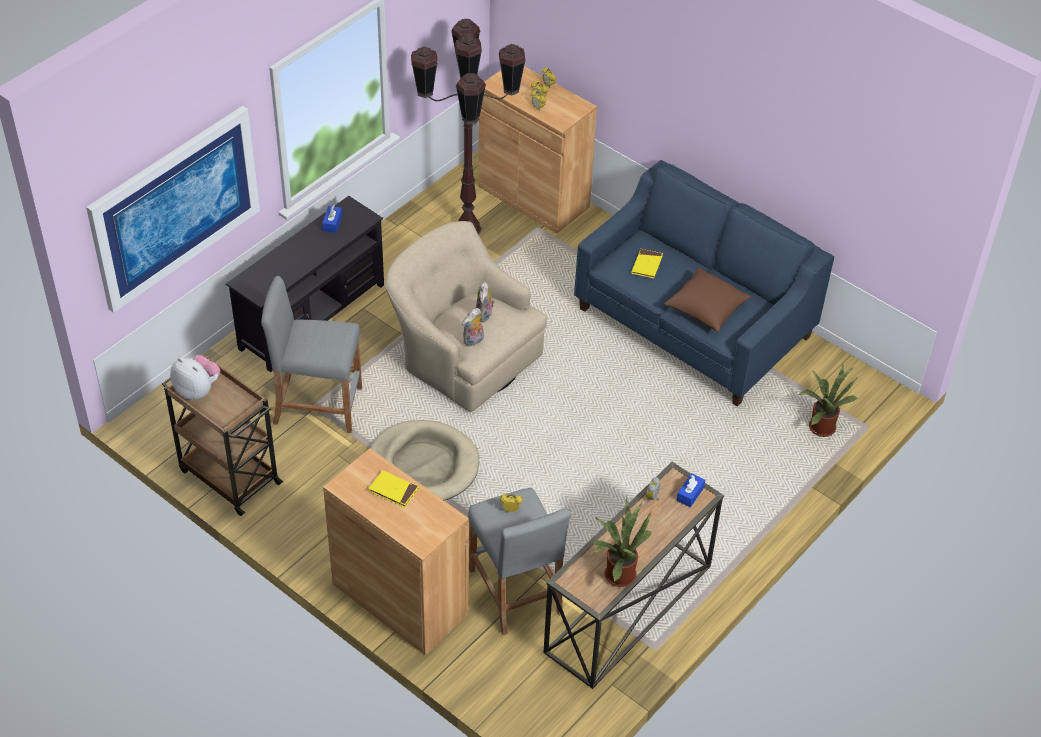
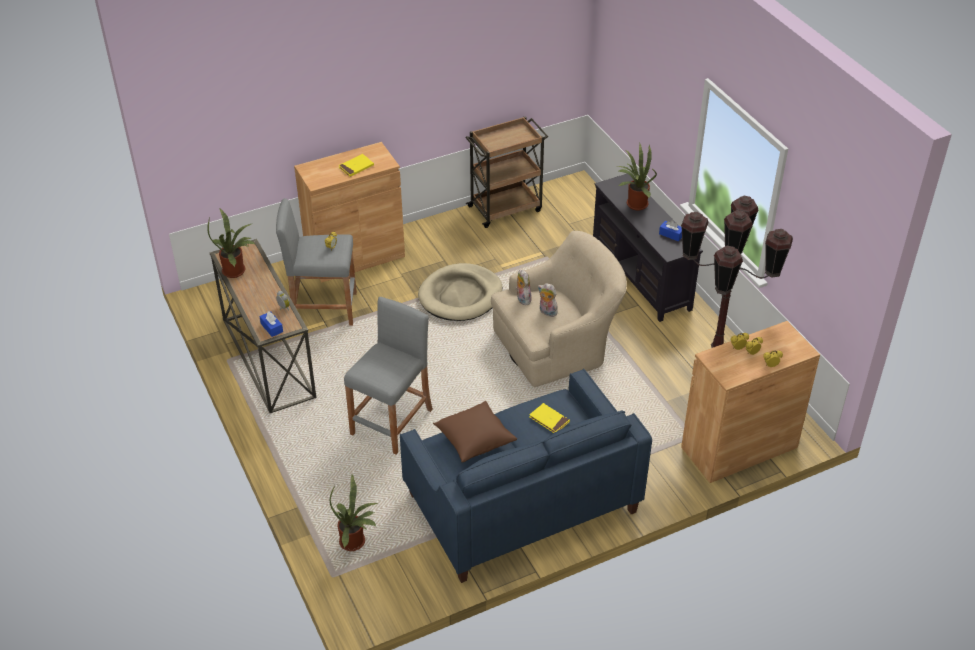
camera: 115 degrees right, 5 degrees down
(175, 207) = (638, 85): picture -> none
(197, 390) = (518, 133): plush toy -> none
(288, 263) = (634, 204): none -> potted plant
(318, 405) = (547, 259): grey stool -> grey stool (392, 422)

